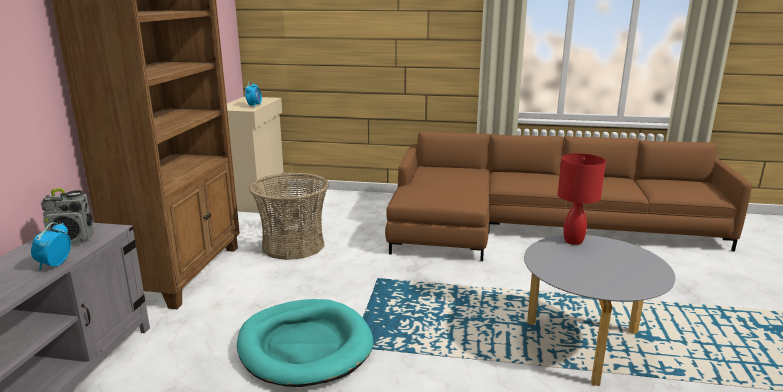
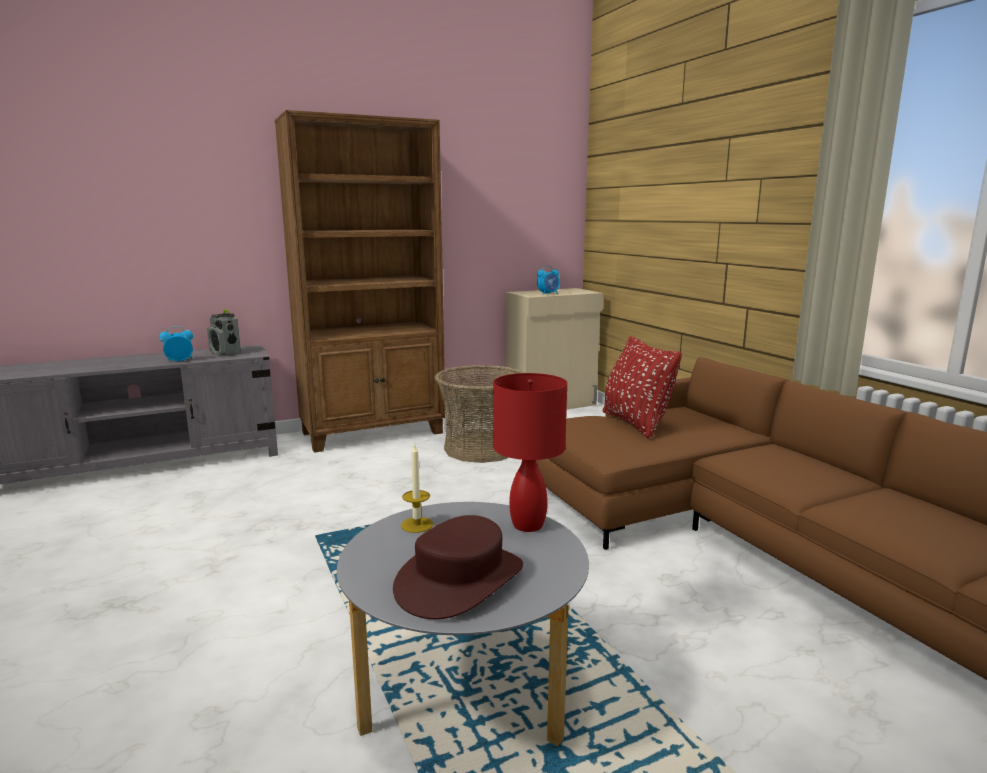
camera: 55 degrees right, 5 degrees down
(305, 346) = (299, 516): turquoise dog bed -> none
(437, 183) = (635, 423): none -> red pillow
(550, 265) = (417, 525): none -> candle
(624, 270) = (459, 579): none -> brown hat

